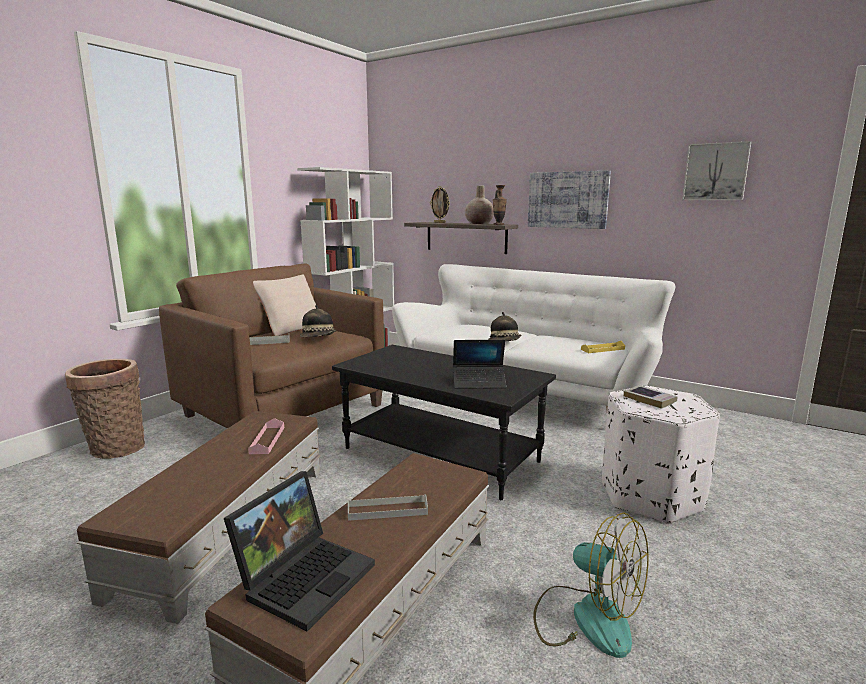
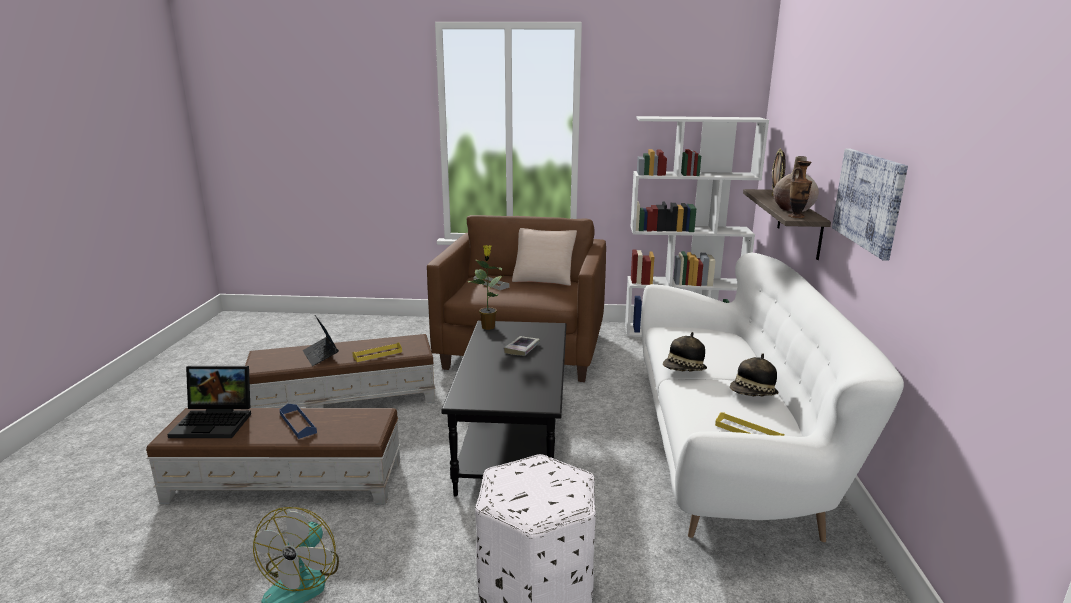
camera: 60 degrees right, 5 degrees up
(114, 448) = (411, 327): basket -> none
(267, 440) = (377, 354): pink tray -> yellow tray
(319, 338) = (523, 295): hat -> hat (753, 394)
(355, 364) = (488, 326): none -> potted plant
(387, 510) = (298, 423): grey tray -> blue tray
(479, 383) = (490, 382): laptop -> laptop (321, 355)
(649, 400) = (530, 479): book -> book (522, 349)
(716, 172) = (1009, 204): picture -> none

